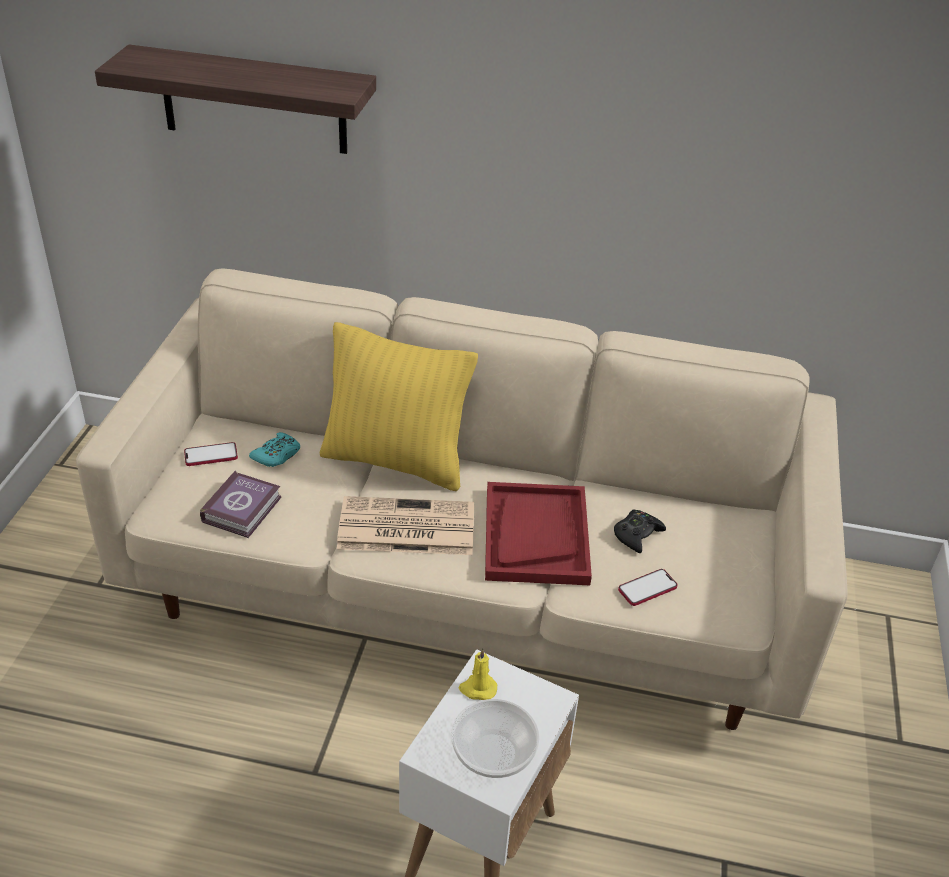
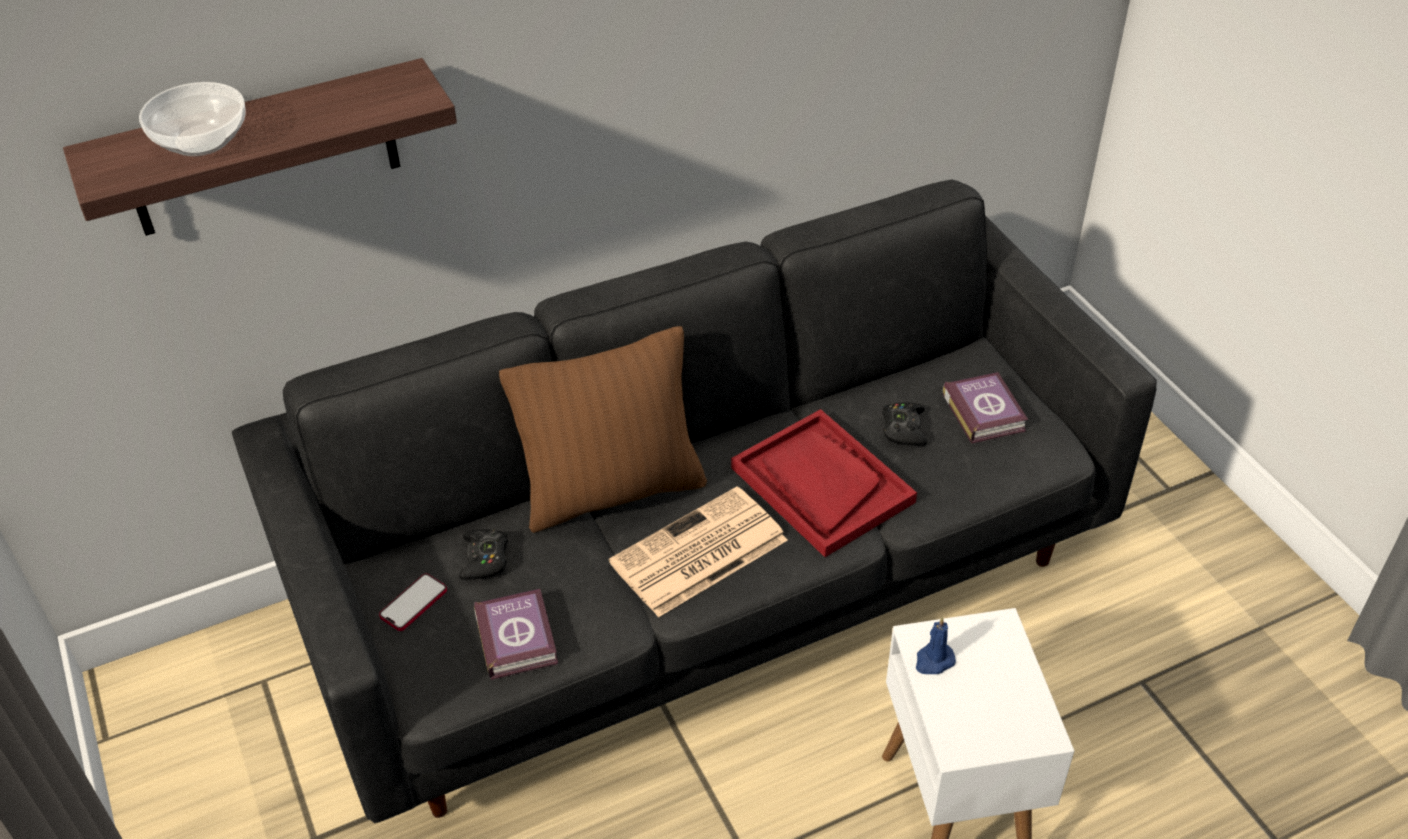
camera: 35 degrees left, 5 degrees up
(277, 455) = (485, 559): turquoise game controller -> black game controller
(395, 461) = (612, 491): yellow pillow -> brown pillow
(467, 592) = (708, 589): beige sofa -> black sofa
(477, 689) = (933, 661): yellow candle -> blue candle
(492, 753) = (1005, 708): bowl -> bowl (199, 141)
(647, 588) = (963, 474): phone -> none
(713, 558) = (984, 411): none -> book

